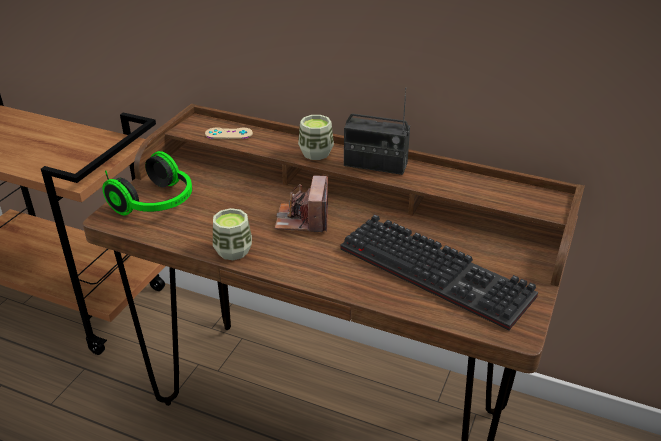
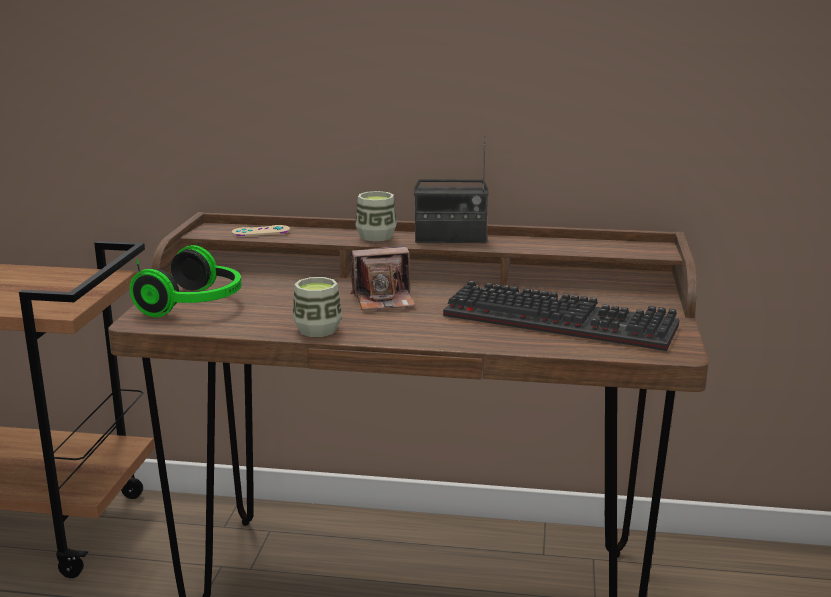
camera: 15 degrees left, 15 degrees down
(303, 219) = (384, 300): camera -> camera turned 90 degrees counterclockwise

